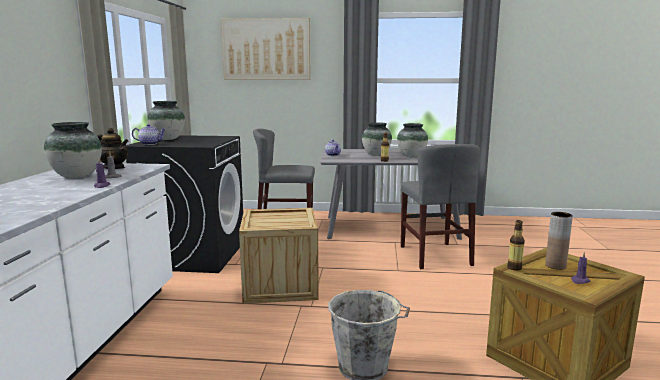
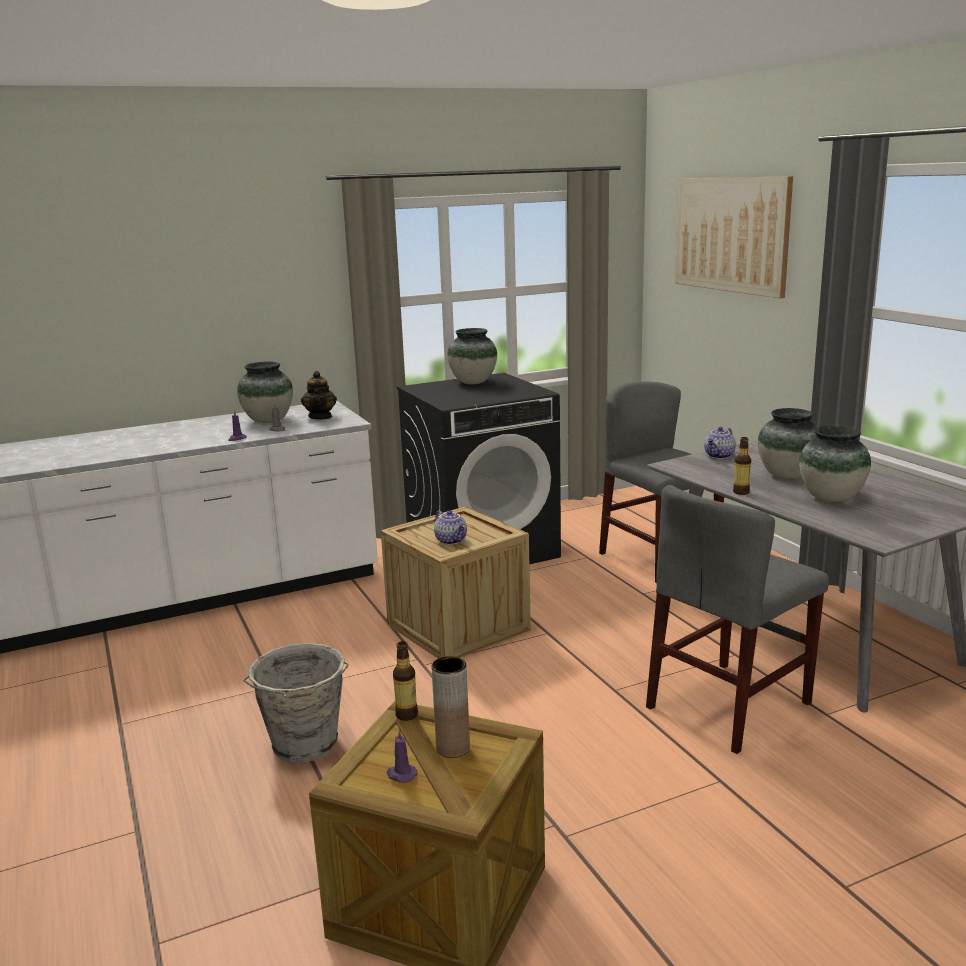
camera: 60 degrees right, 5 degrees up
(150, 144) = (426, 388): teapot -> teapot (452, 540)

